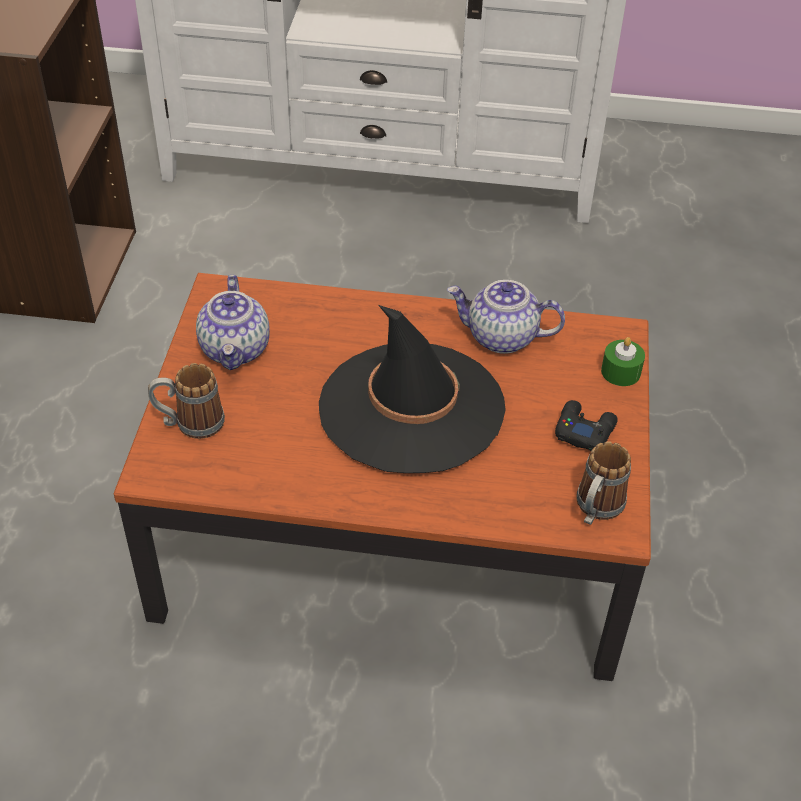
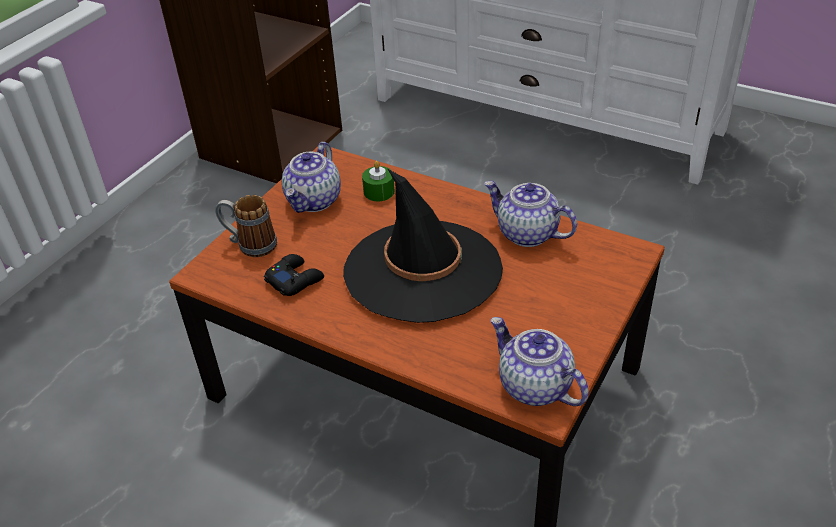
camera: 25 degrees right, 5 degrees down
(584, 430) = (558, 320): black game controller -> black game controller (294, 280)
(595, 510) = (533, 386): mug -> teapot
(620, 372) = (617, 281): green candle -> green candle (379, 191)

